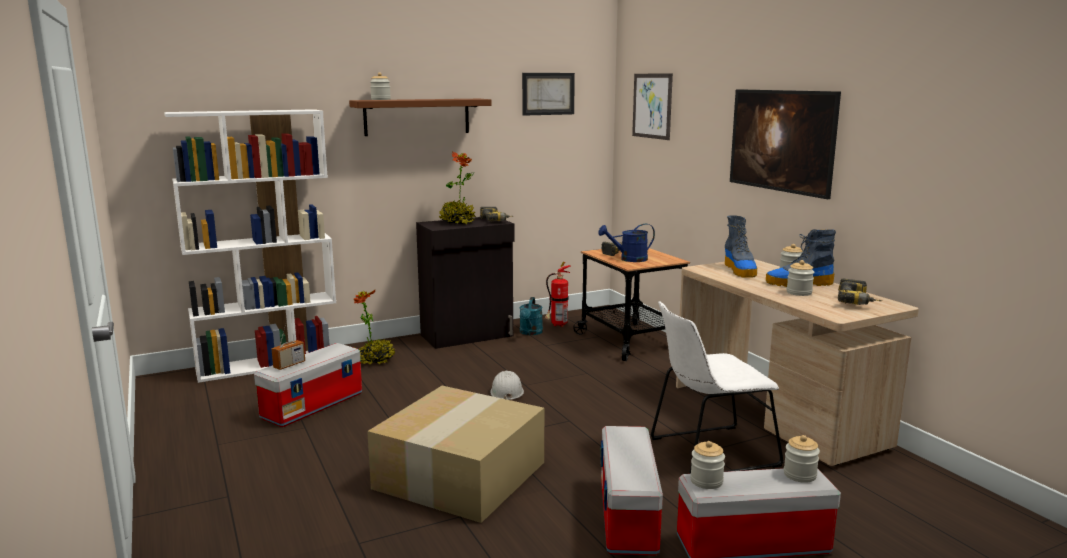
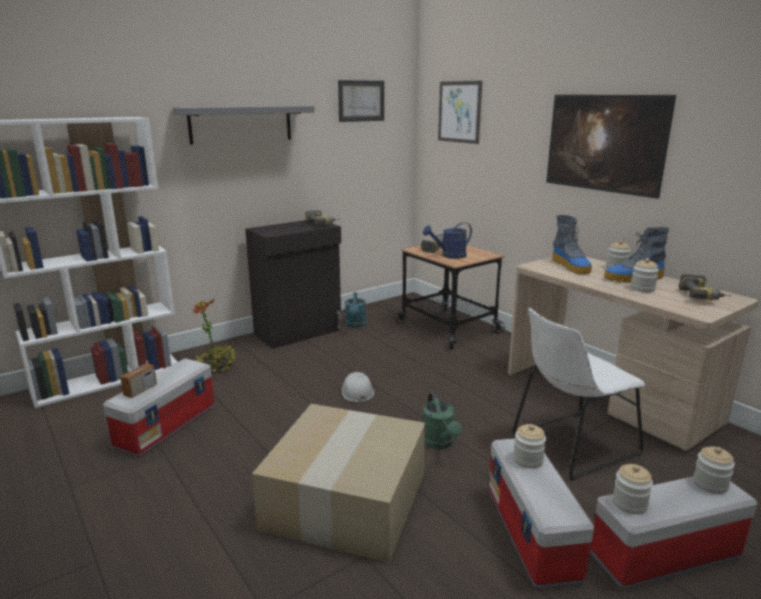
camera: 10 degrees left, 5 degrees up
(381, 99) = (205, 106): jar -> jar (528, 460)
(417, 117) = (241, 124): brown shelf -> grey shelf
(457, 222) = (286, 227): potted plant -> none
(557, 325) = (377, 316): fire extinguisher -> none
(572, 440) = (440, 443): none -> green watering can

